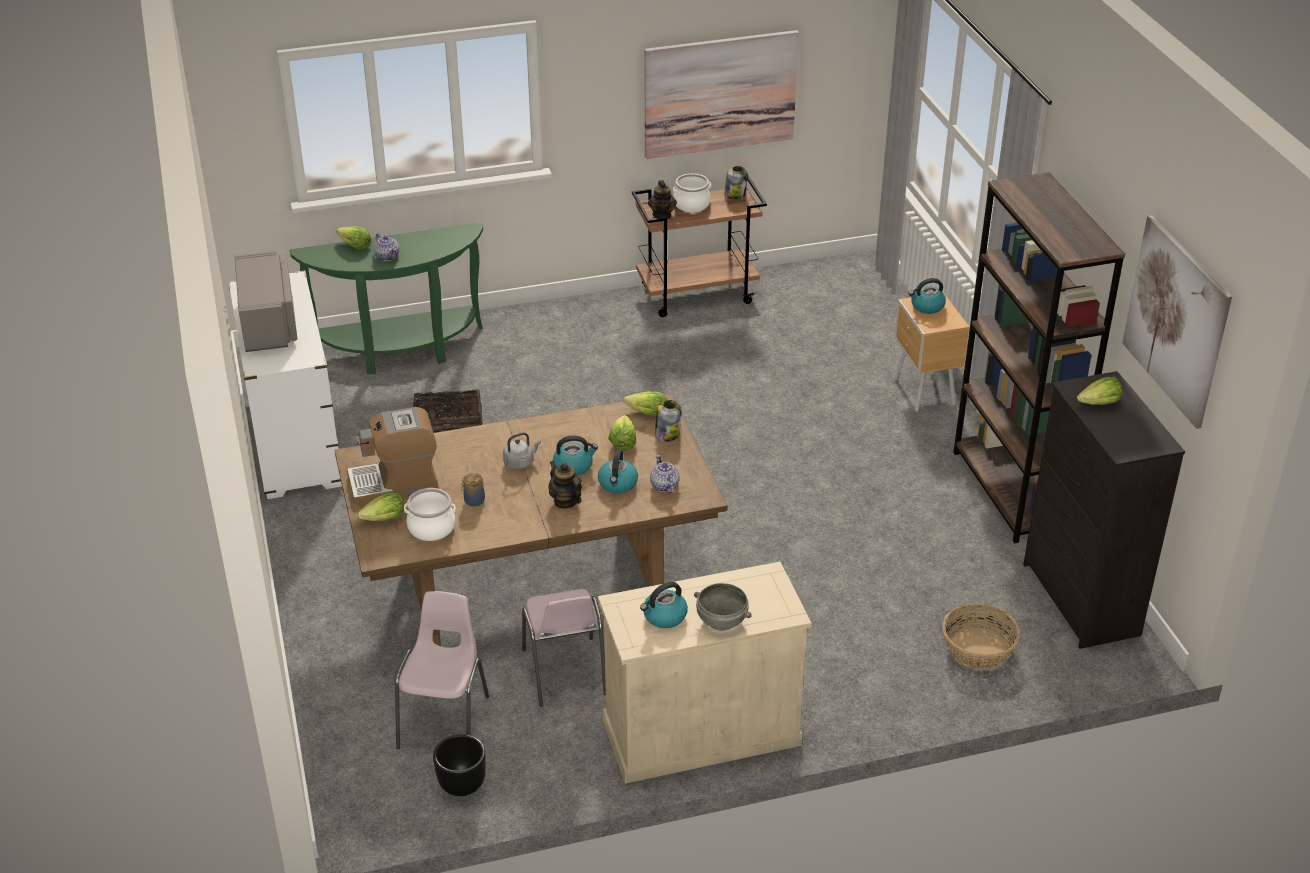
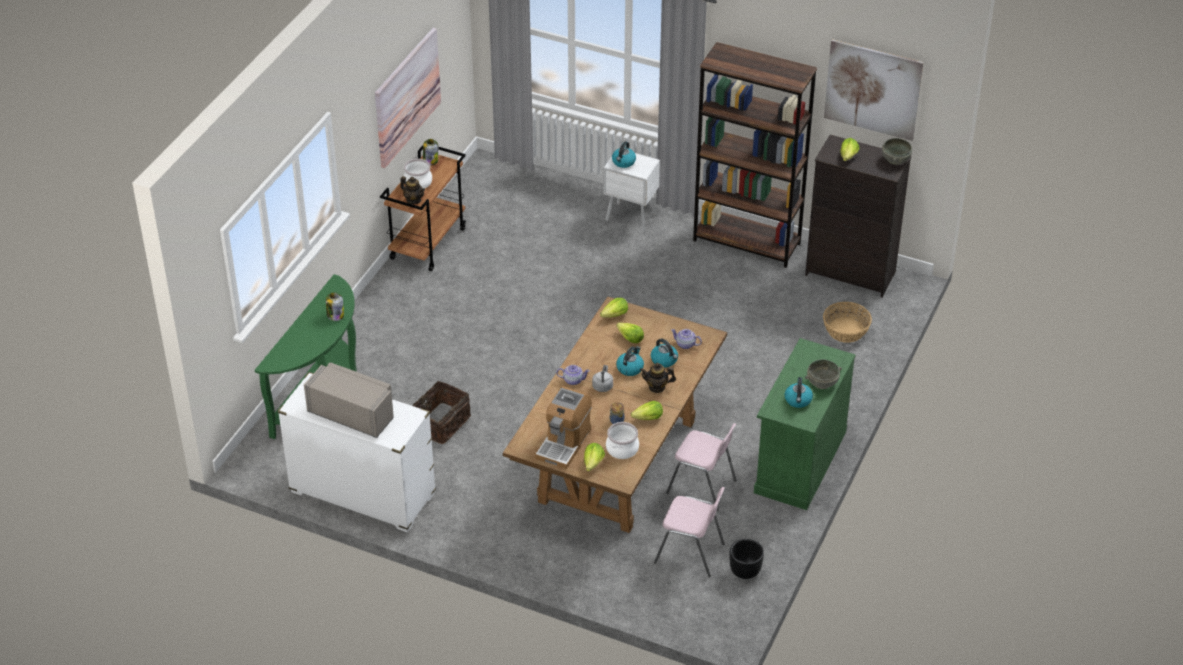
camera: 50 degrees left, 5 degrees up
(354, 246) = (289, 340): lettuce -> lettuce (648, 418)
(387, 256) = (321, 332): teapot -> teapot (573, 380)
(445, 721) = (690, 553): pink chair -> pink chair turned 150 degrees clockwise
(667, 434) = (642, 318): jar -> jar (335, 315)
(701, 732) = (800, 462): beige cabinet -> green cabinet
(924, 393) = (631, 218): brown nightstand -> white nightstand
(1155, 442) = (895, 159): none -> grey bowl

